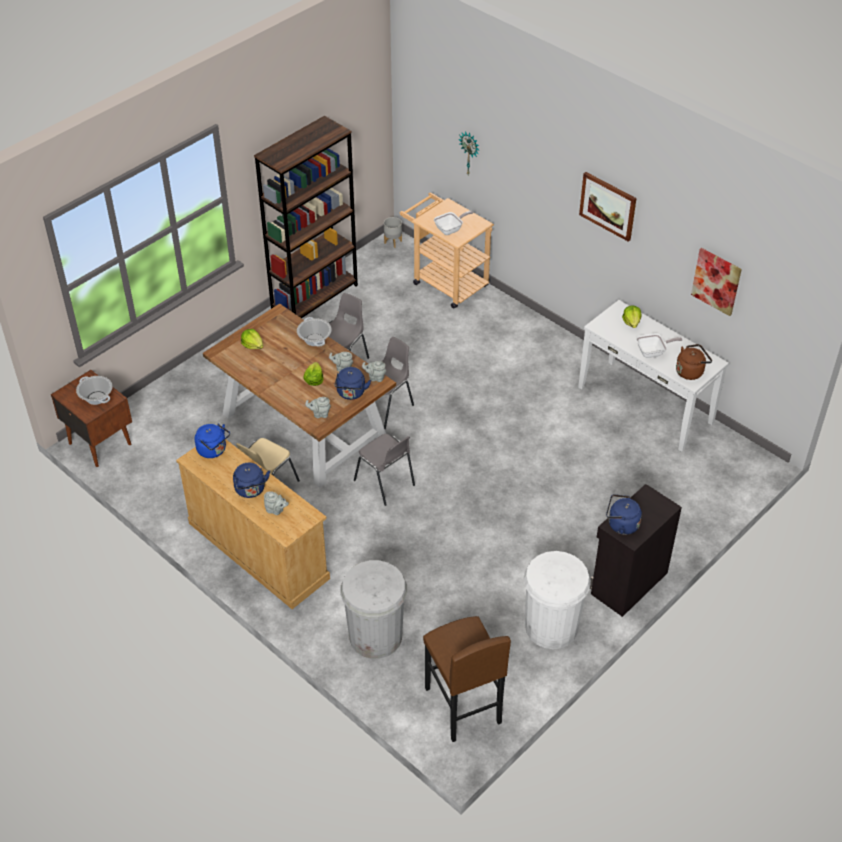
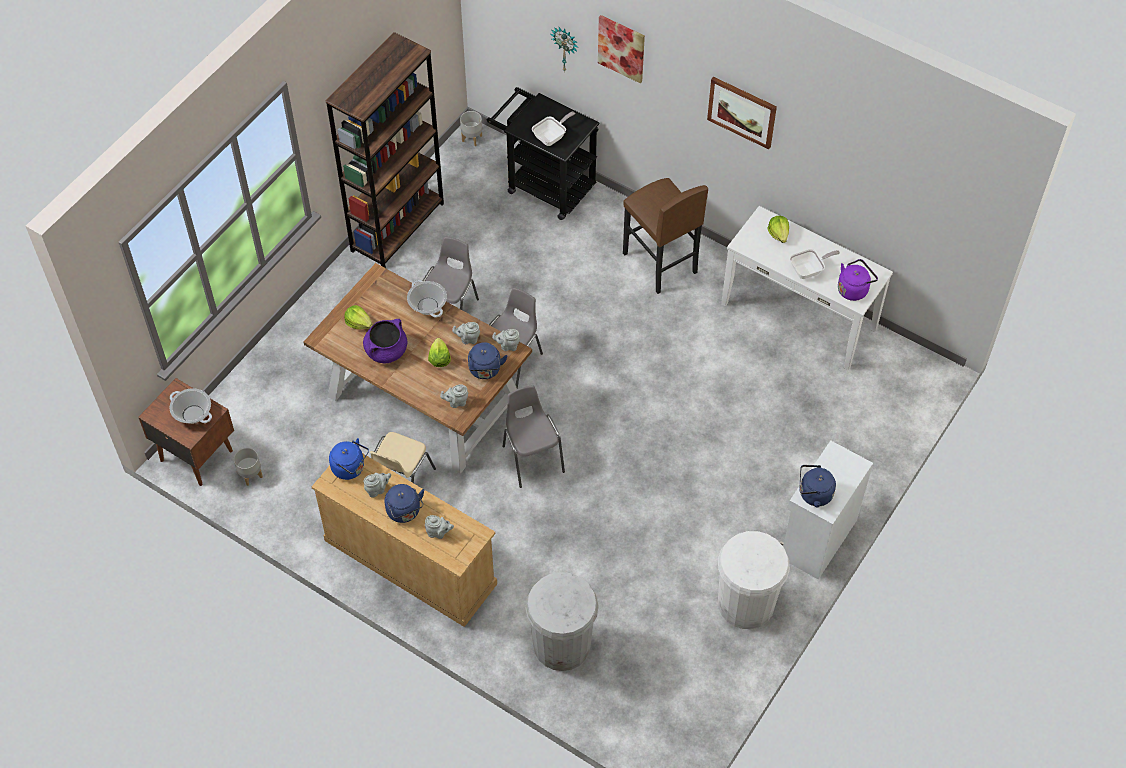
camera: 10 degrees left, 10 degrees up
(140, 464) = (250, 475): none -> grey planter
(232, 470) = (377, 490): none -> grey teapot
(270, 368) = (386, 351): none -> purple cooking pot
(385, 483) = (532, 458): grey chair -> grey chair turned 150 degrees counterclockwise
(445, 281) = (544, 185): beige cart -> black cart
(462, 706) = (670, 709): brown stool -> brown stool (659, 263)
(627, 583) = (817, 538): black cabinet -> white cabinet
(691, 371) = (854, 289): brown kettle -> purple kettle
(716, 281) = (875, 192): picture -> picture (621, 48)

